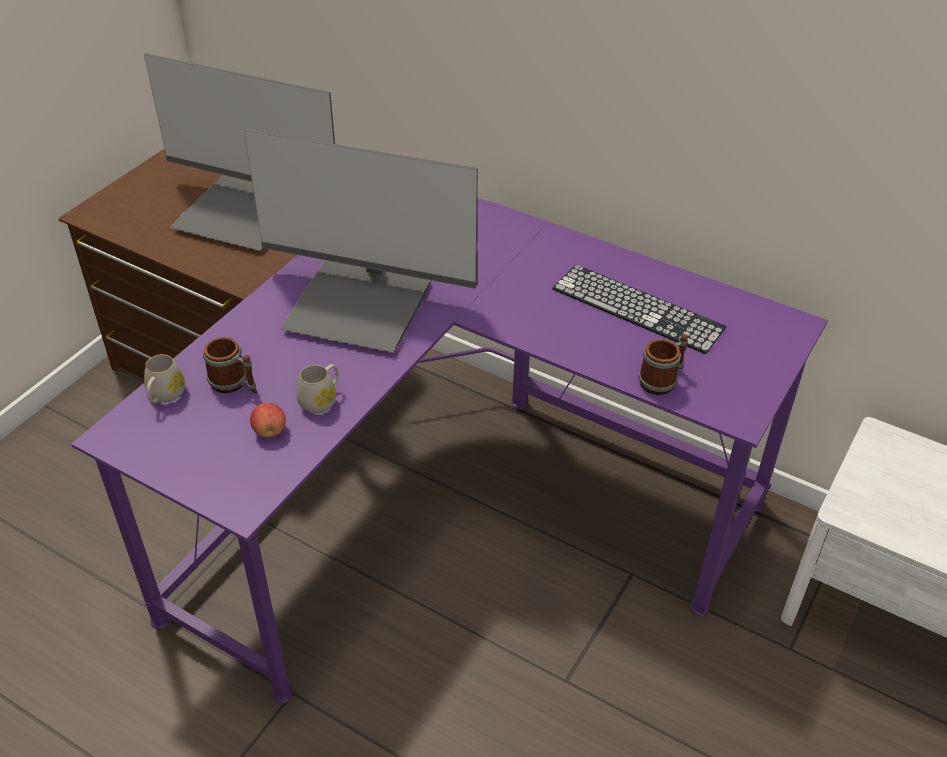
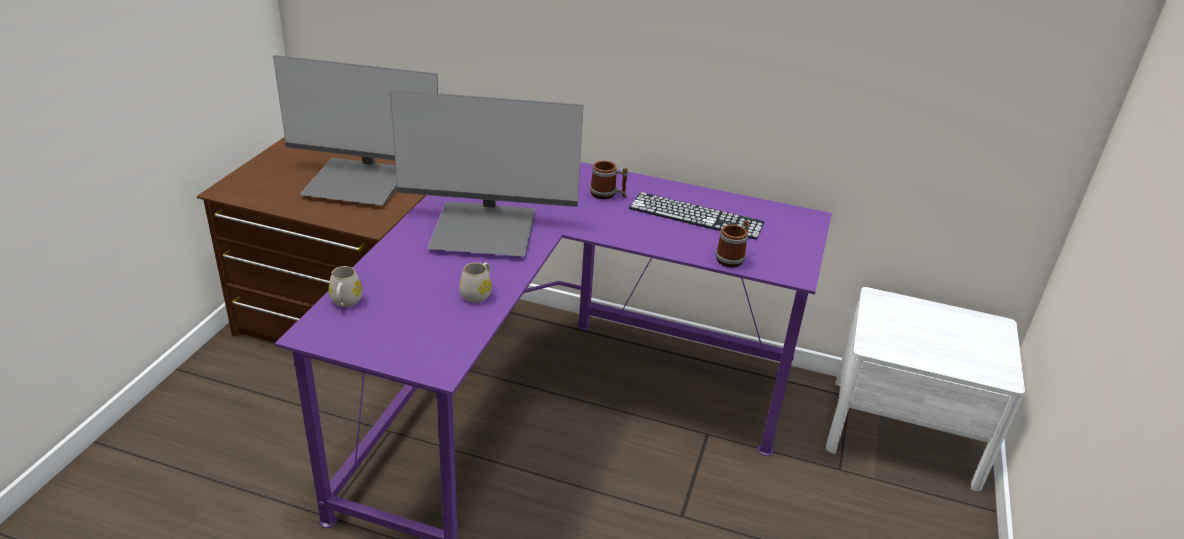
camera: 15 degrees left, 10 degrees down
(234, 384) = (402, 289): mug -> mug (608, 194)
(269, 431) = (443, 317): apple -> none

